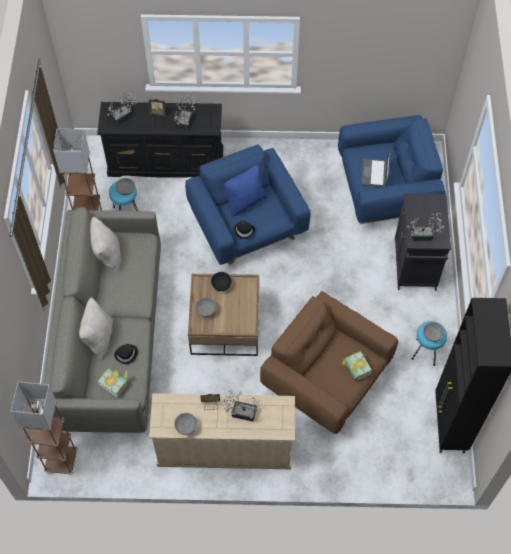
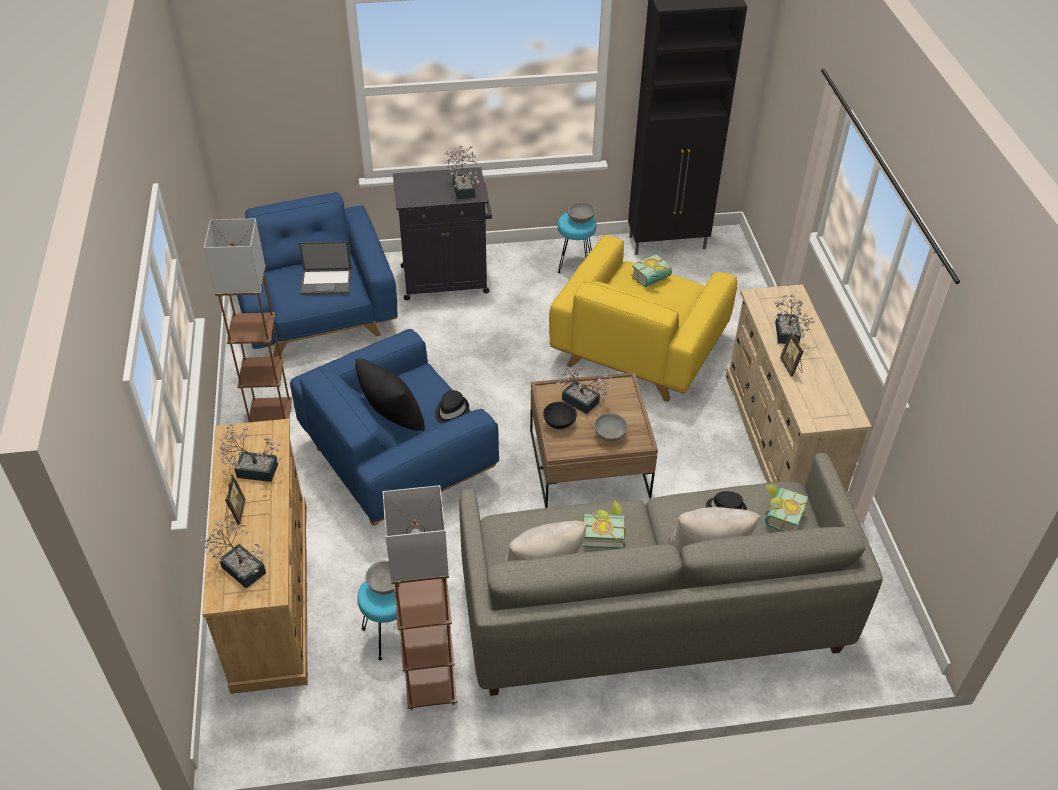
camera: 100 degrees left, 15 degrees down
(61, 461) = (889, 636): brown floor lamp -> brown floor lamp (271, 417)
(126, 287) = (603, 533): none -> book
(166, 162) = (270, 592): black dresser -> beige dresser
(186, 427) = (837, 388): grey bowl -> none
(236, 301) = (583, 403): none -> potted plant
(244, 201) = (392, 418): blue pillow -> black pillow
(326, 376) = (638, 349): brown armchair -> yellow armchair

